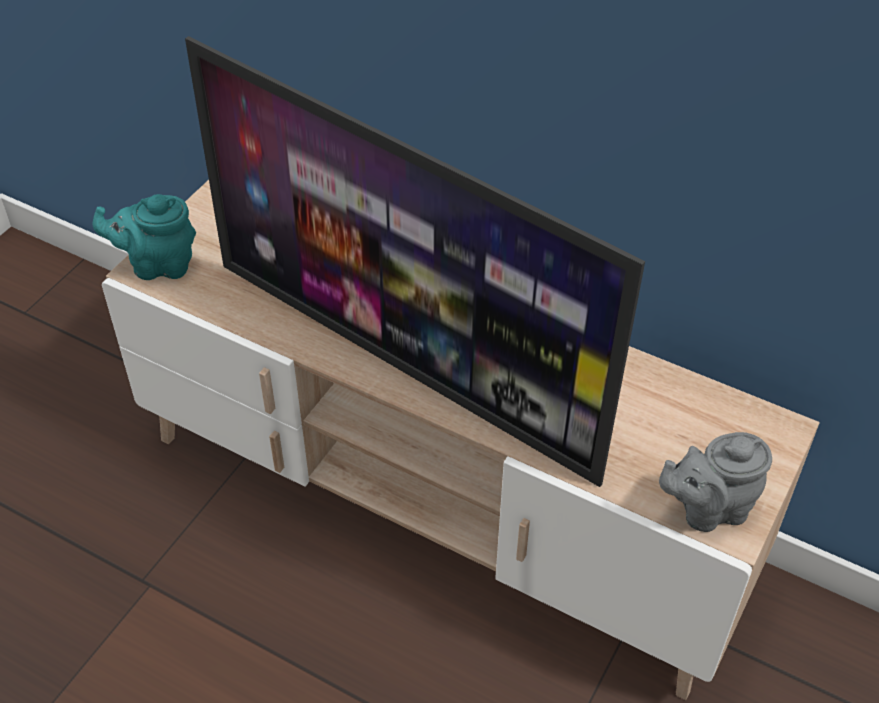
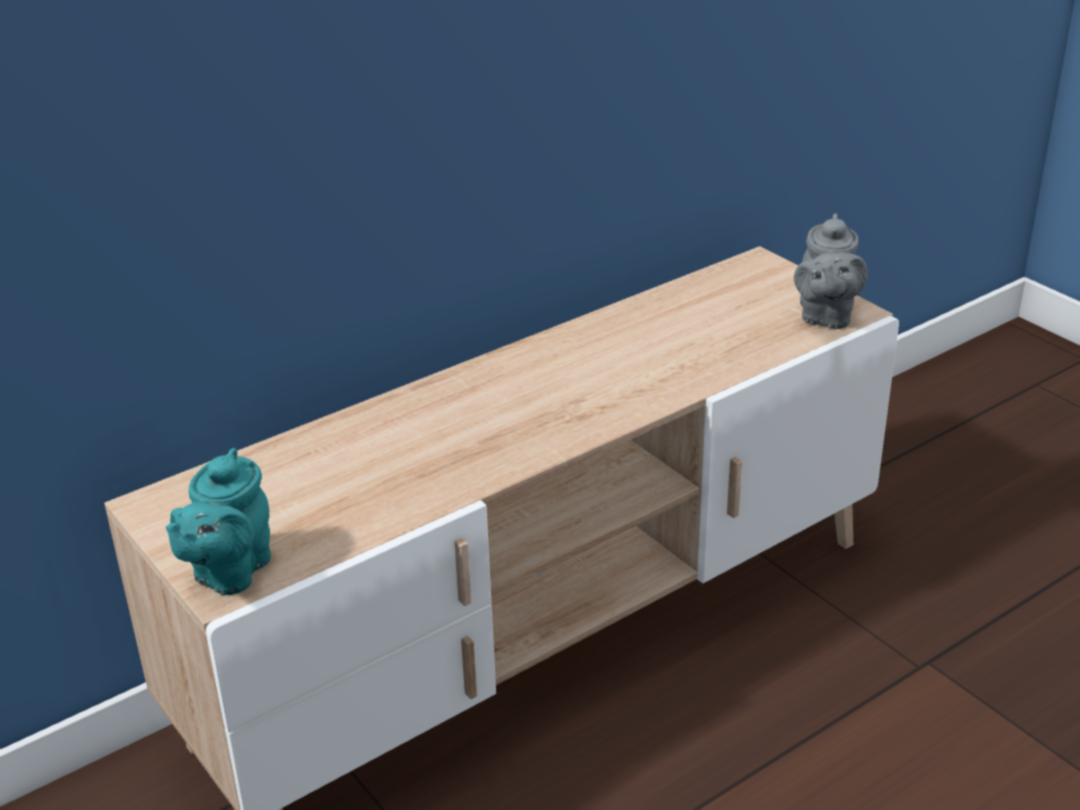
camera: 65 degrees left, 15 degrees down
(405, 364) = (543, 427): television -> none

